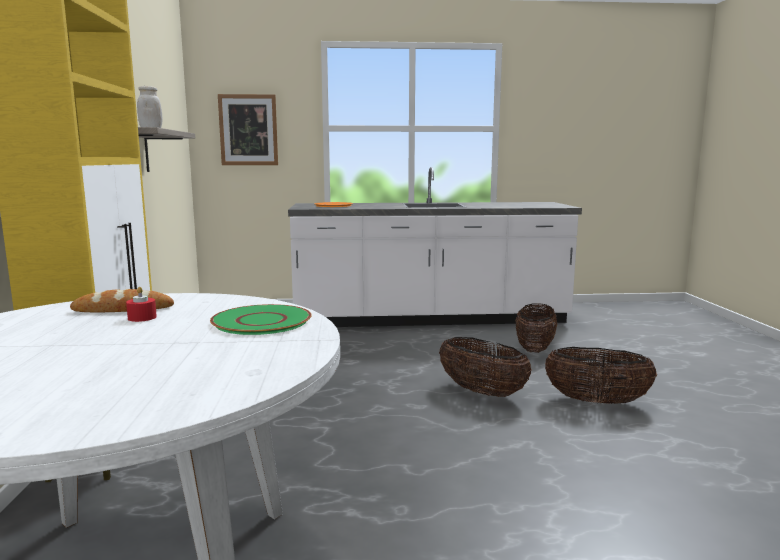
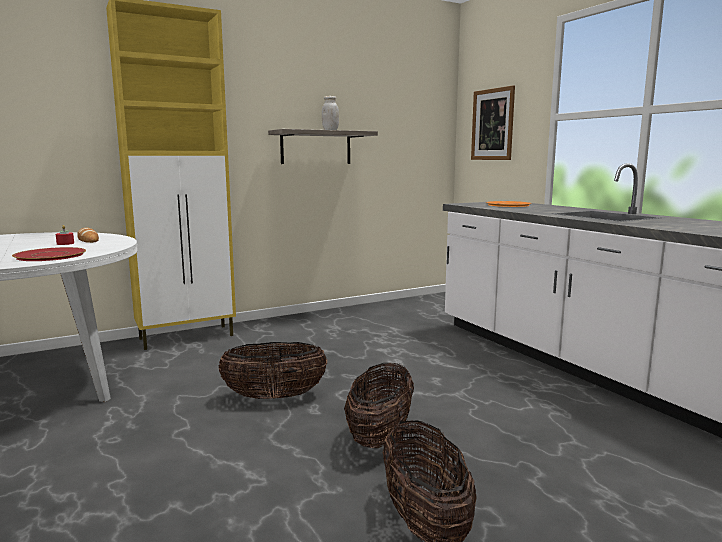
camera: 65 degrees right, 0 degrees up
(261, 321) = (50, 255): green plate -> red plate
(534, 349) = (584, 448): basket -> basket (274, 397)

